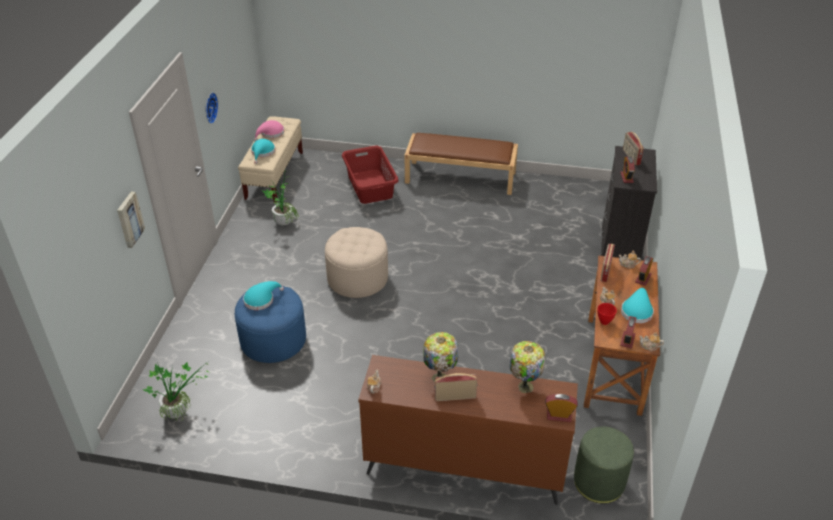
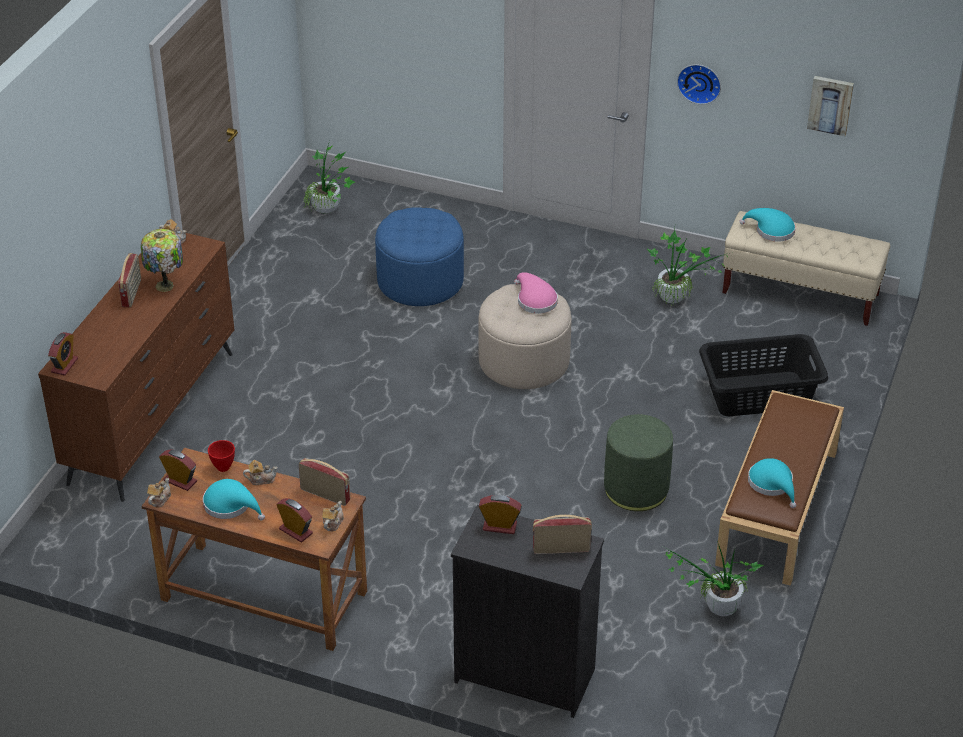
camera: 100 degrees right, 0 degrees up
(129, 219) = (449, 33): picture -> picture (830, 104)
(261, 299) = (428, 223): turquoise hat -> turquoise hat (772, 484)
(271, 133) = (828, 240): pink hat -> pink hat (535, 300)
(370, 186) = (760, 395): red laundry basket -> black laundry basket
(524, 386) = (121, 347): table lamp -> none
(542, 193) = (714, 609): none -> potted plant
(598, 482) = (78, 529): green ottoman -> green ottoman (636, 489)

